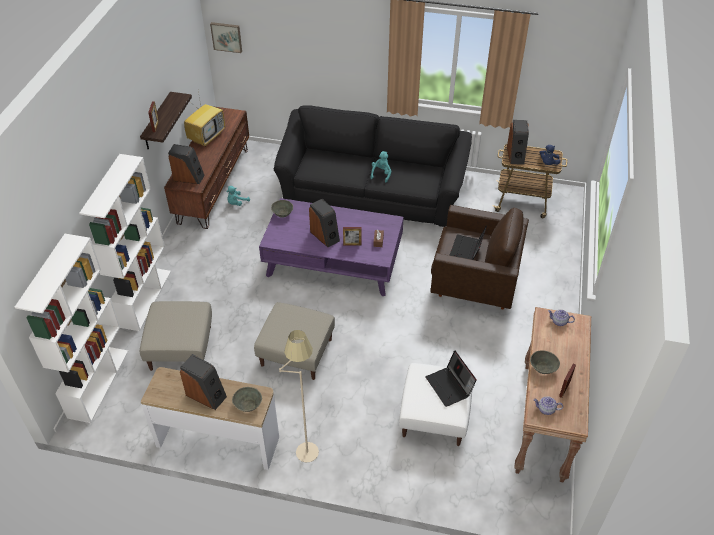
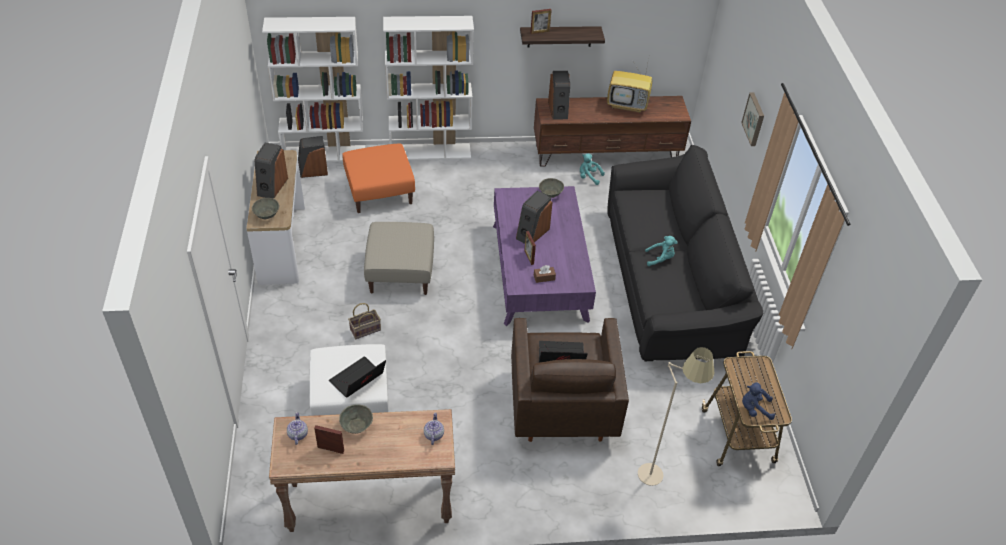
camera: 70 degrees right, 0 degrees up
(180, 347) = (380, 191): beige ottoman -> orange ottoman
(227, 36) = (720, 36): picture -> picture (754, 119)
(305, 443) = (293, 304): beige floor lamp -> beige floor lamp (660, 469)
(357, 391) = (366, 329): none -> basket
(516, 155) = (749, 371): speaker -> speaker (312, 171)

